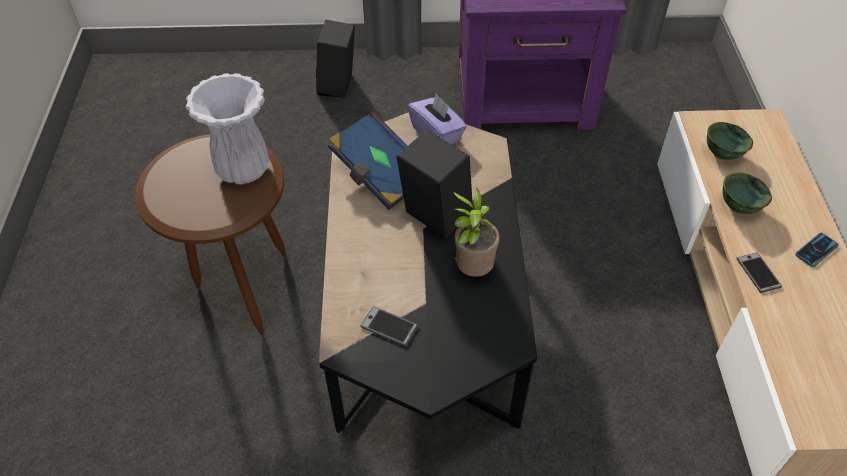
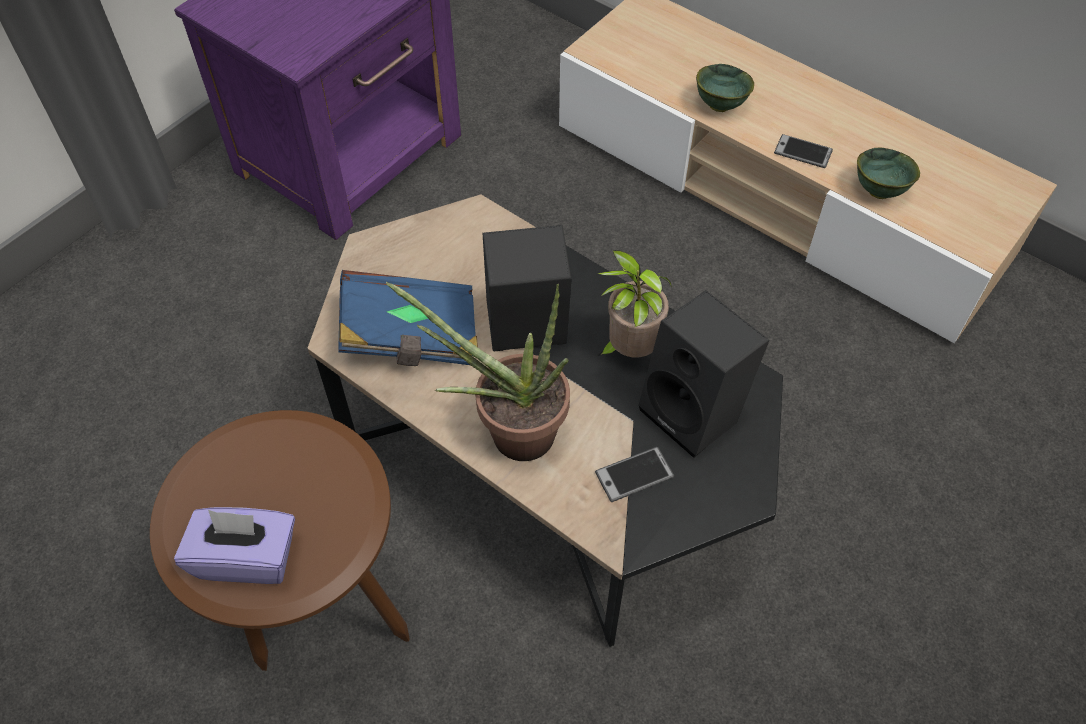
camera: 50 degrees left, 5 degrees up
(243, 171) = (295, 460): white vase -> none
(339, 86) = (117, 300): black speaker -> black speaker (695, 413)
(361, 253) = (508, 433): none -> potted plant
(437, 134) = (408, 246): purple tissue box -> purple tissue box (247, 557)
(721, 154) = (648, 65): green bowl -> green bowl (878, 191)
(816, 250) = (815, 96): phone -> none

